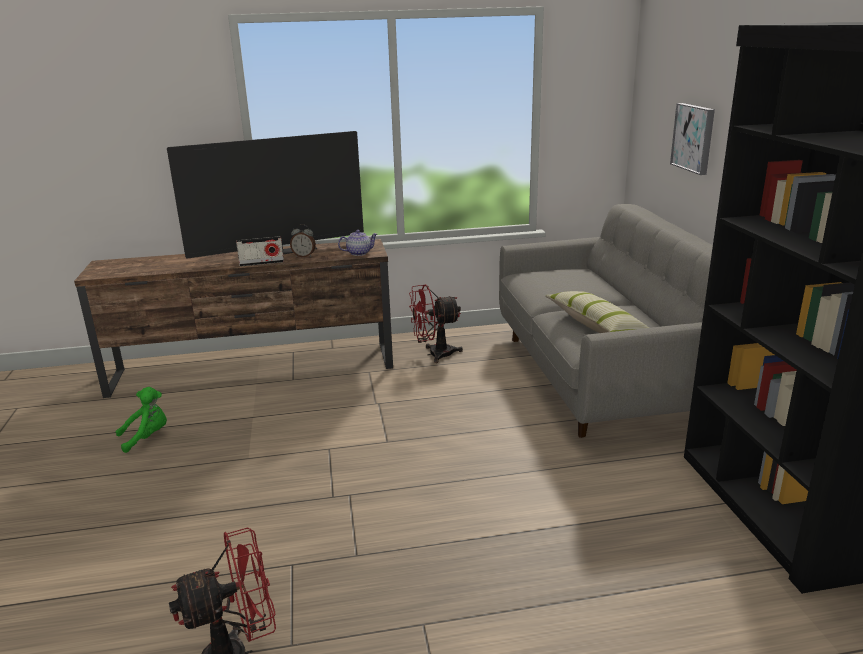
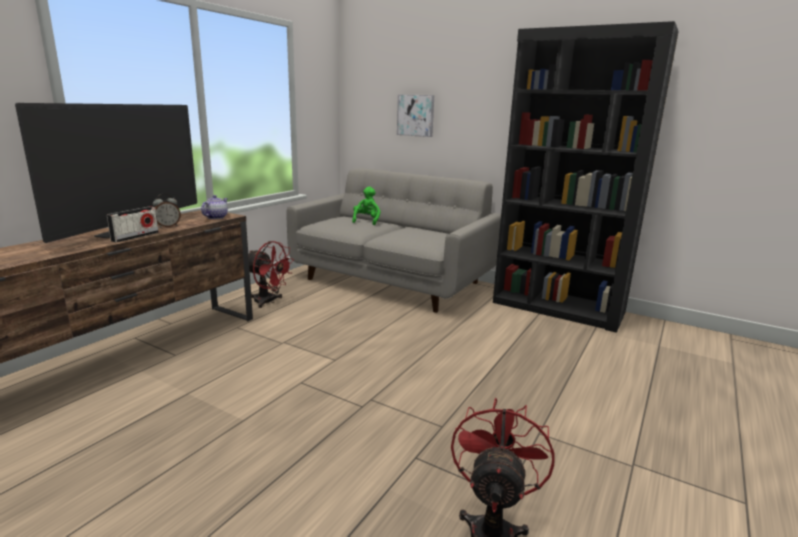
camera: 50 degrees left, 5 degrees down
(147, 437) = (90, 460): green plush toy -> green plush toy (366, 221)
(434, 354) = (268, 302): red fan -> red fan turned 90 degrees counterclockwise
(597, 326) = (418, 237): pillow -> none

